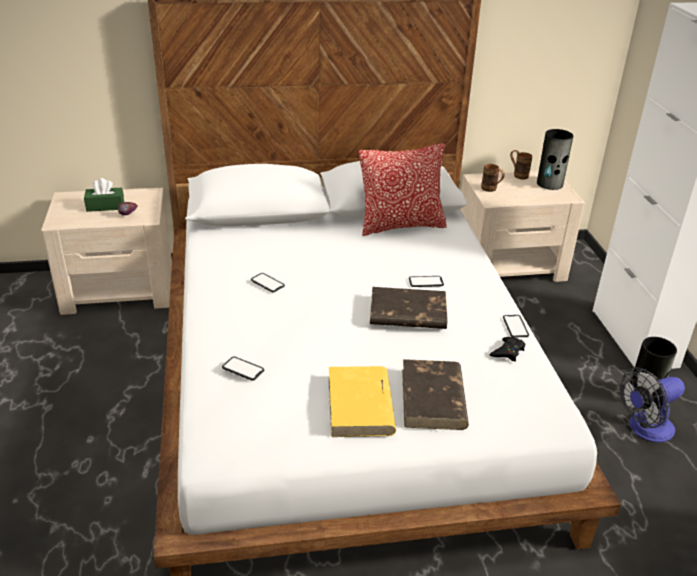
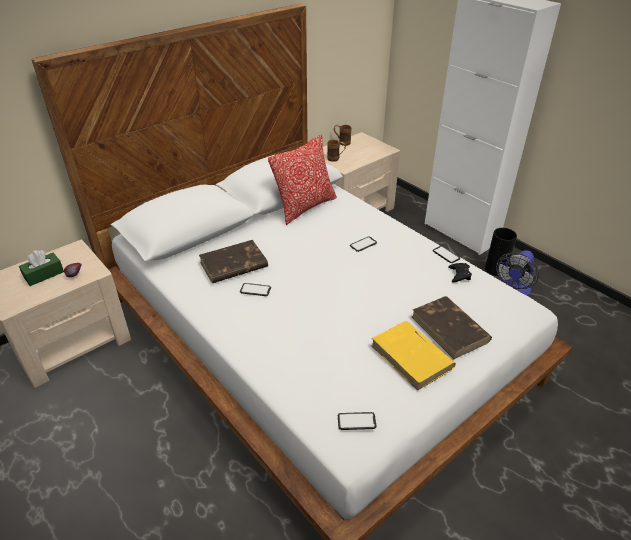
camera: 30 degrees left, 5 degrees up
(243, 369) = (309, 368): phone -> phone (356, 421)
(407, 313) = (374, 273): brown book -> brown book (233, 265)
(550, 184) = (367, 143): vase -> none

